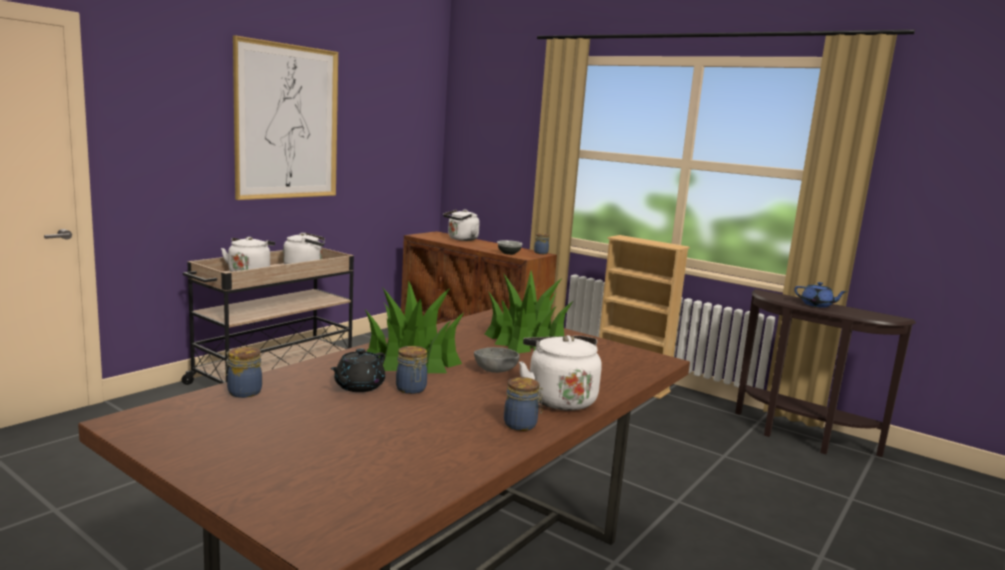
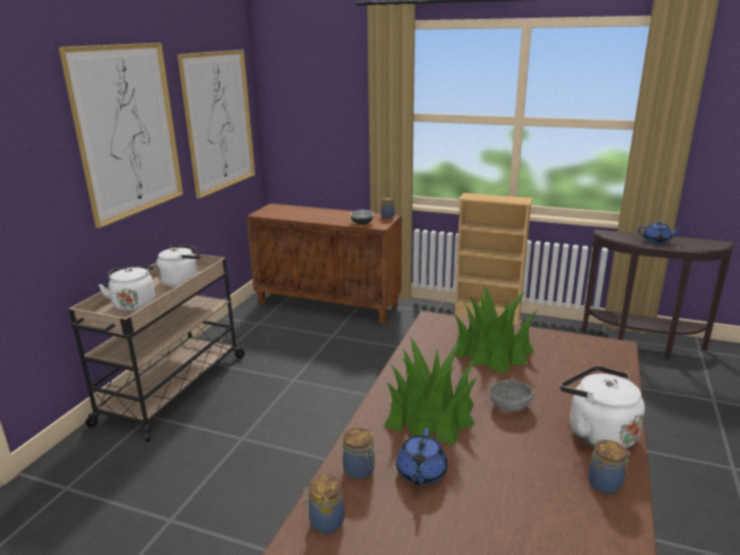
camera: 15 degrees left, 10 degrees up
(358, 386) = (421, 473): black teapot -> blue teapot
(392, 138) = (219, 121): none -> picture
(411, 389) = (469, 461): jar -> jar (360, 471)
(461, 239) = (303, 211): white kettle -> none

